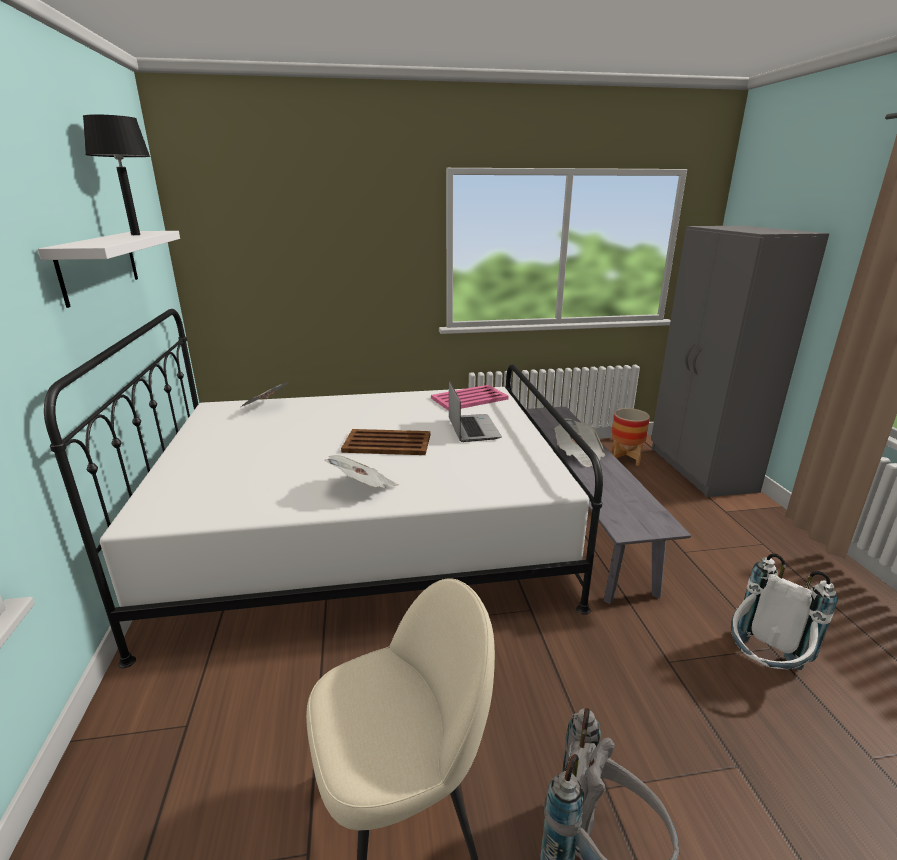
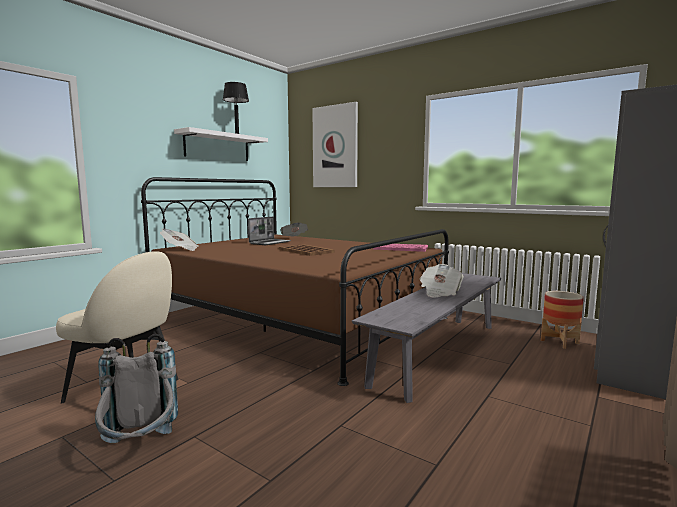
camera: 45 degrees right, 15 degrees down
(284, 236) = (335, 146): none -> picture
(363, 488) = (253, 256): newspaper -> newspaper (180, 249)
(365, 537) = (298, 318): white bed -> brown bed
(472, 429) = (363, 254): laptop -> laptop (270, 243)
(762, 666) = (403, 466): white backpack -> none

